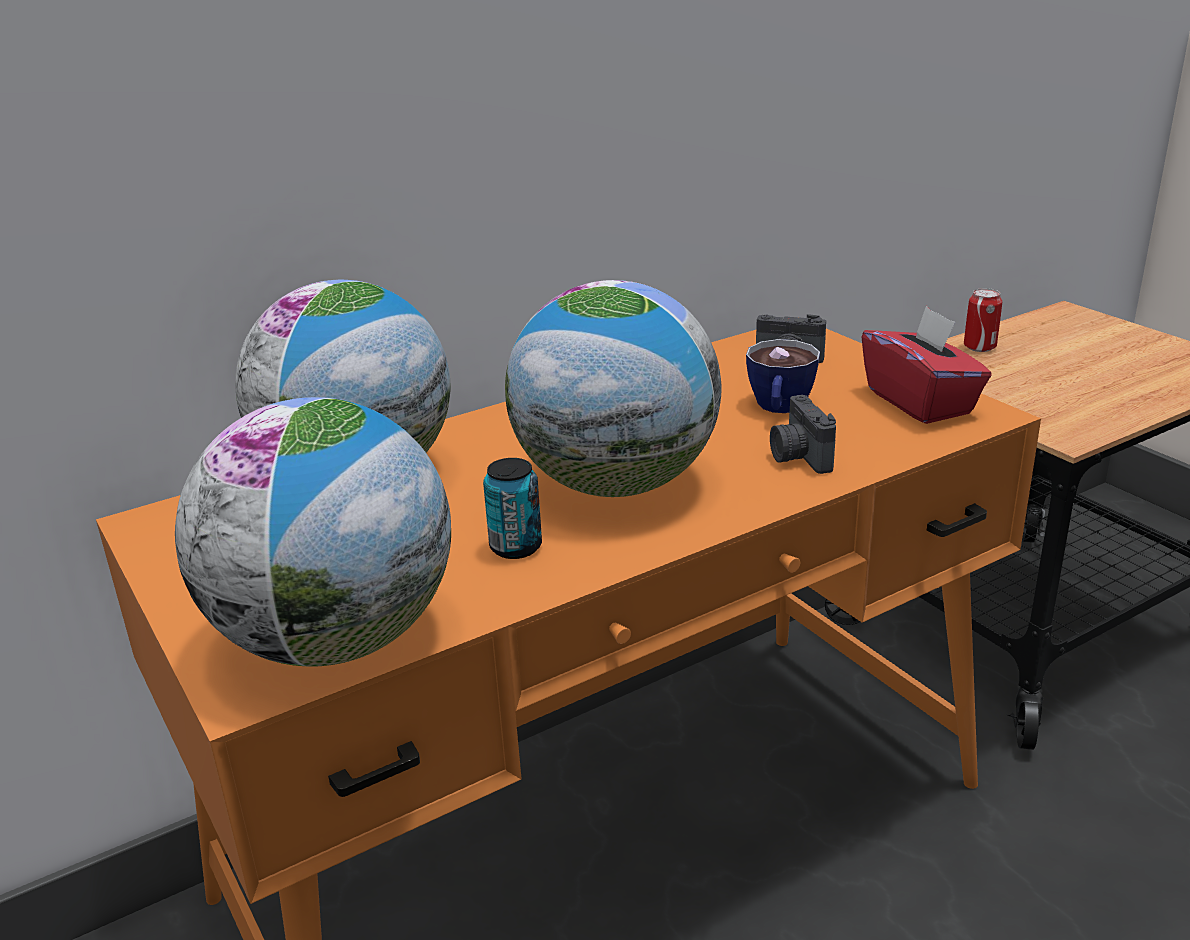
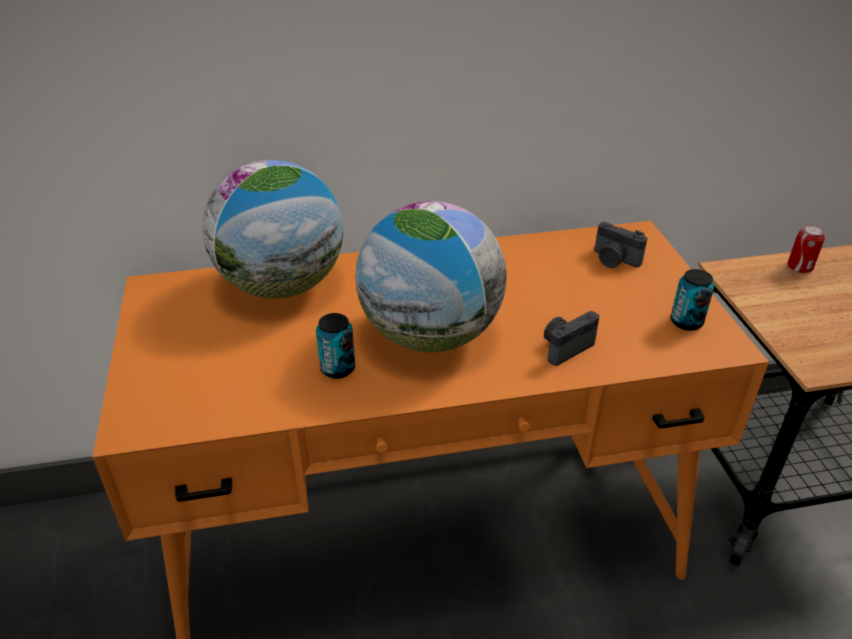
camera: 20 degrees right, 10 degrees up
(336, 639) = (196, 407): globe -> none
(779, 409) = (580, 301): cup -> none
(798, 457) = (565, 347): camera -> camera turned 45 degrees clockwise
(920, 402) = (686, 322): red tissue box -> can

